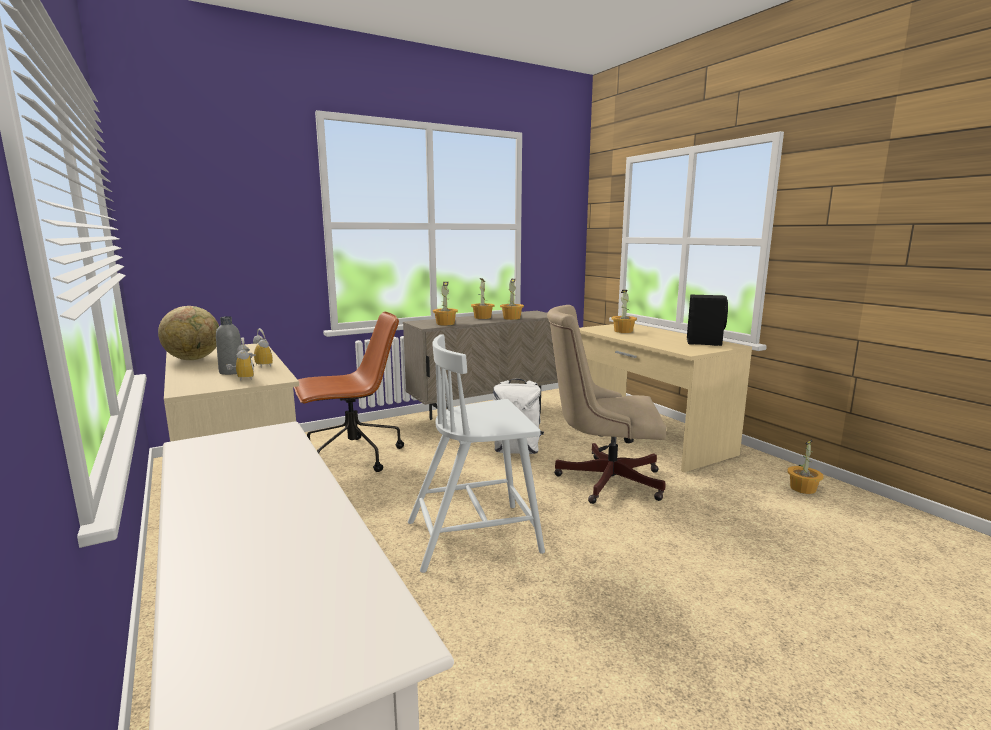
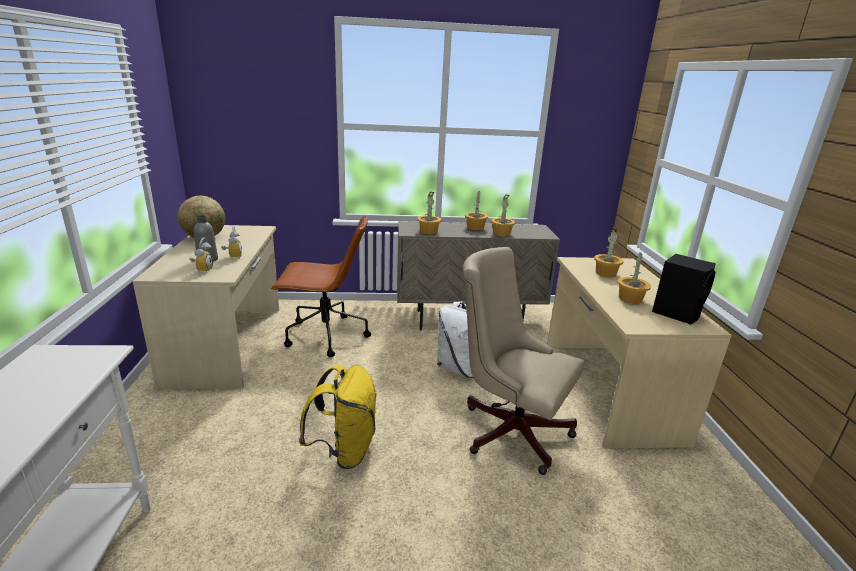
camera: 25 degrees right, 10 degrees up
(476, 536) = (344, 451): white chair -> yellow backpack
(803, 488) = (730, 521): potted plant -> potted plant (630, 299)

